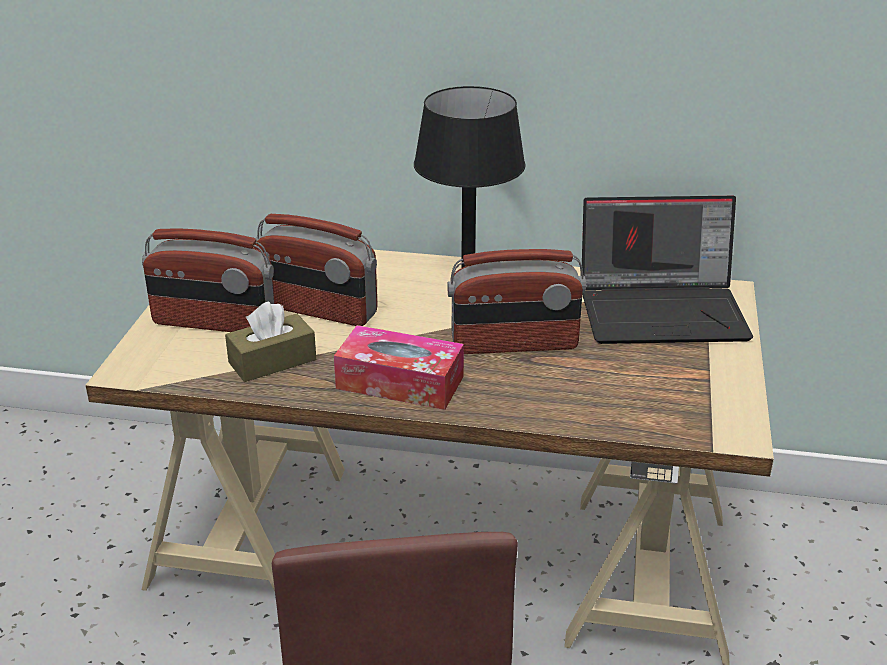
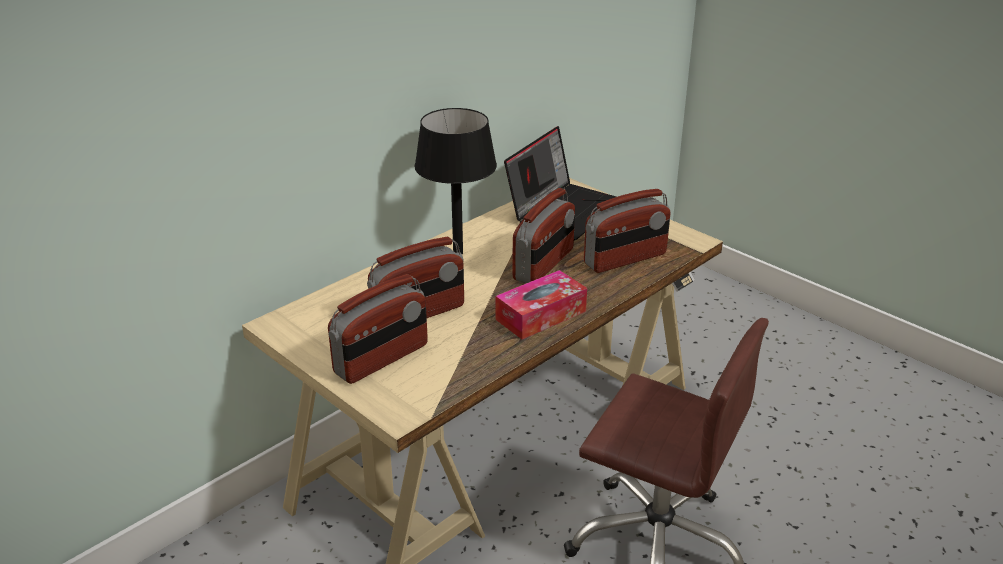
camera: 55 degrees left, 0 degrees up
(272, 361) = (461, 352): brown tissue box -> none
(606, 395) = (625, 259): none -> radio

